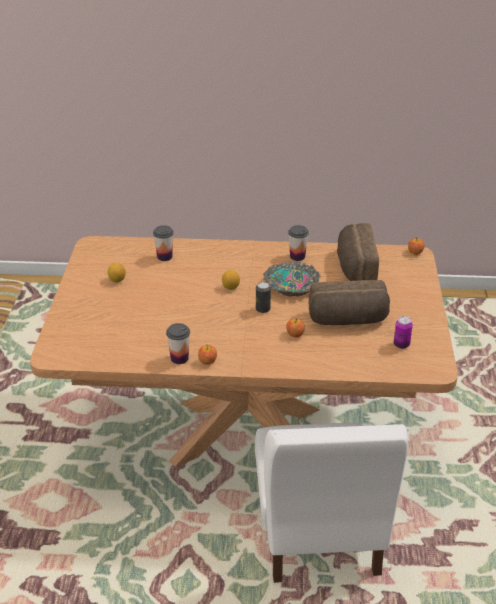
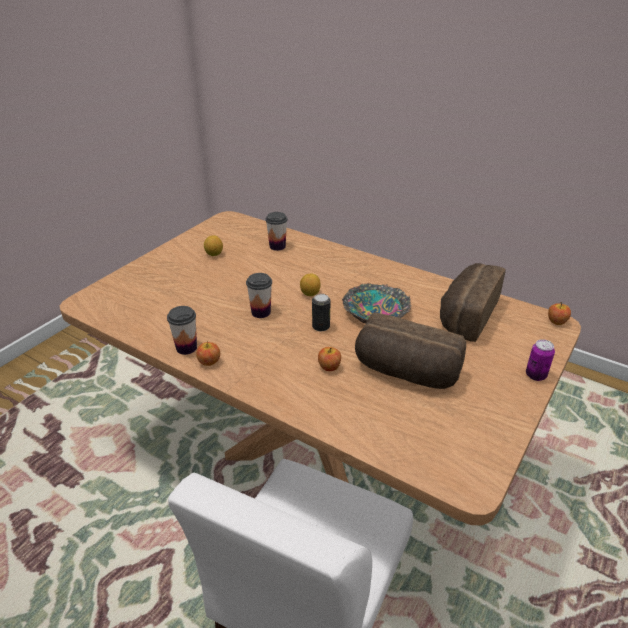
camera: 30 degrees right, 0 degrees up
(297, 256) = (409, 284): cup -> cup (261, 312)
(401, 345) = (448, 429): can -> can (535, 375)

